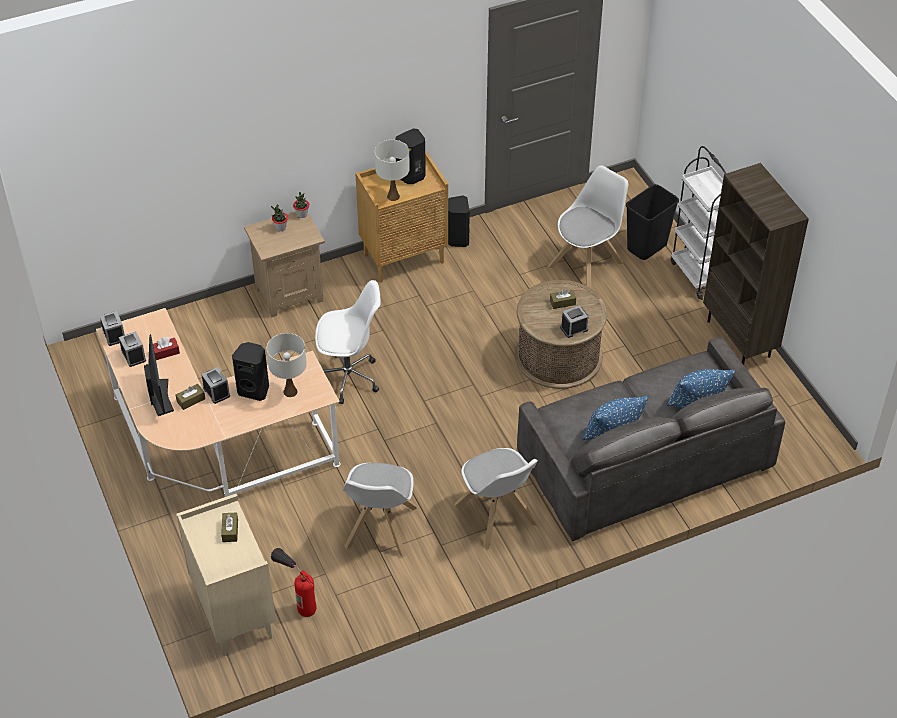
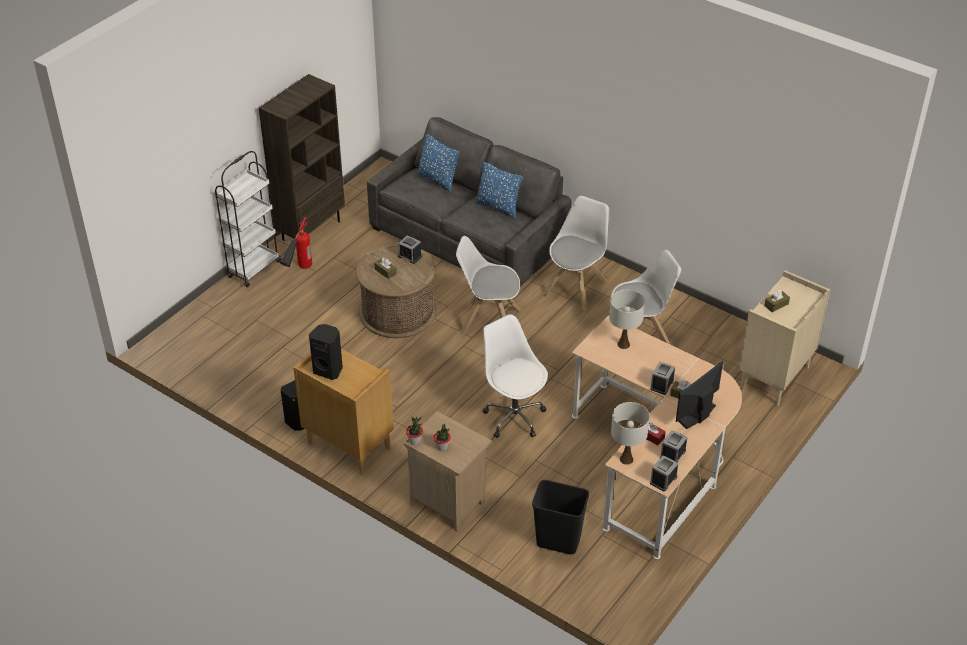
camera: 120 degrees left, 5 degrees down
(254, 390) = (640, 365): black speaker -> none
(297, 597) = (731, 353): fire extinguisher -> fire extinguisher (298, 272)
(393, 196) = (364, 370): white table lamp -> white table lamp (626, 459)
(587, 263) = (278, 332): chair -> chair (488, 321)
(646, 247) = (235, 307): black trash can -> black trash can (557, 542)

